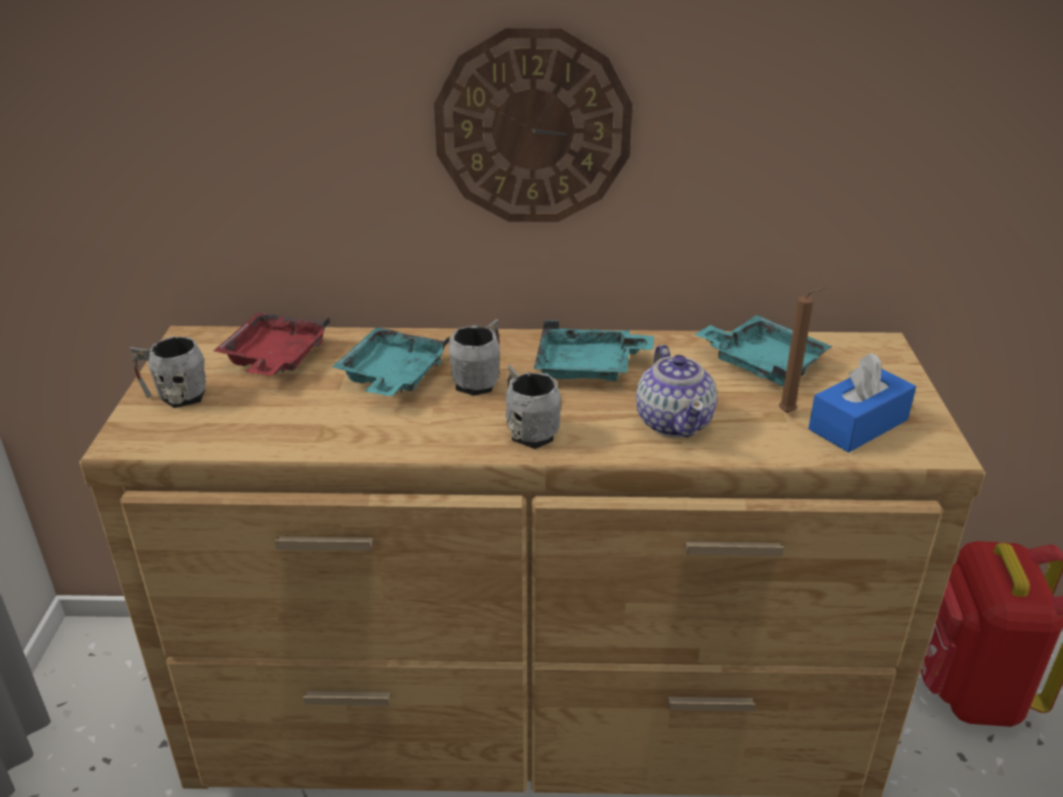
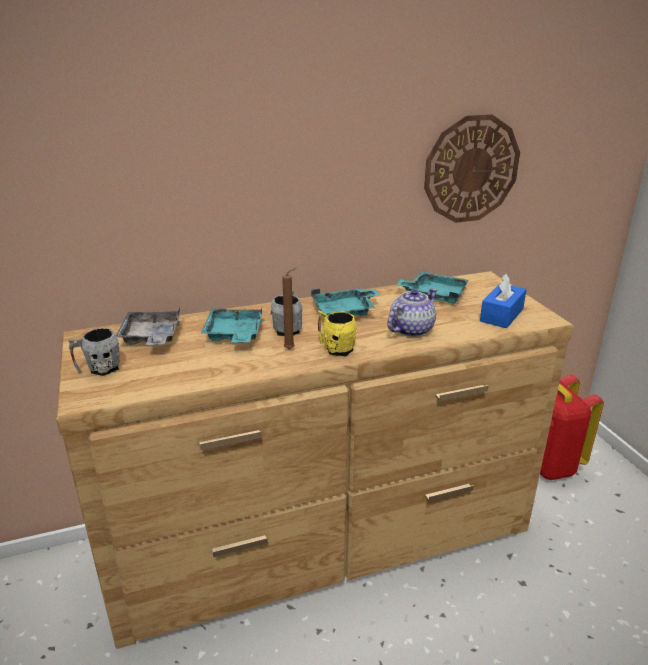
camera: 20 degrees left, 5 degrees down
(275, 358) = (151, 338): red tray -> grey tray
(528, 431) = (335, 348): grey mug -> yellow mug
(533, 128) = (293, 176): wall clock -> wall clock (471, 169)
(674, 422) = (410, 330): teapot -> teapot turned 105 degrees counterclockwise
(789, 413) = (465, 316): brown candle -> brown candle (291, 349)

